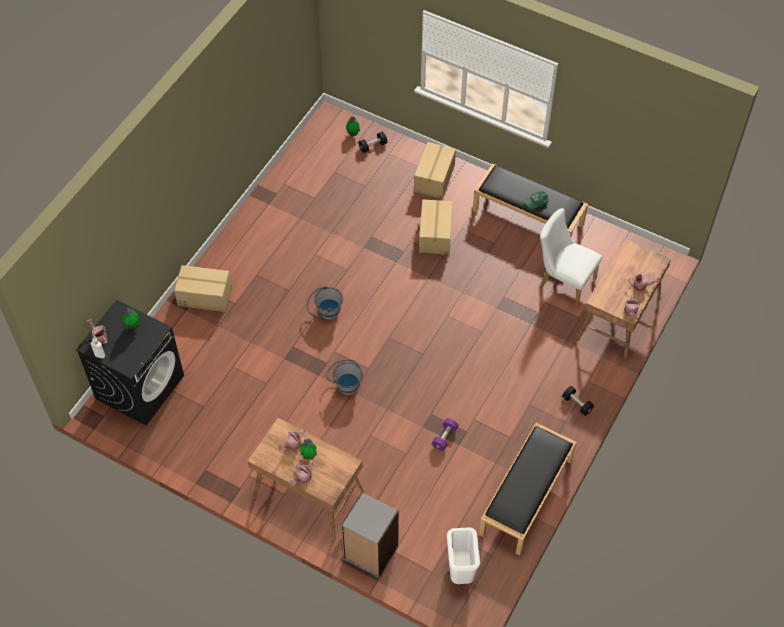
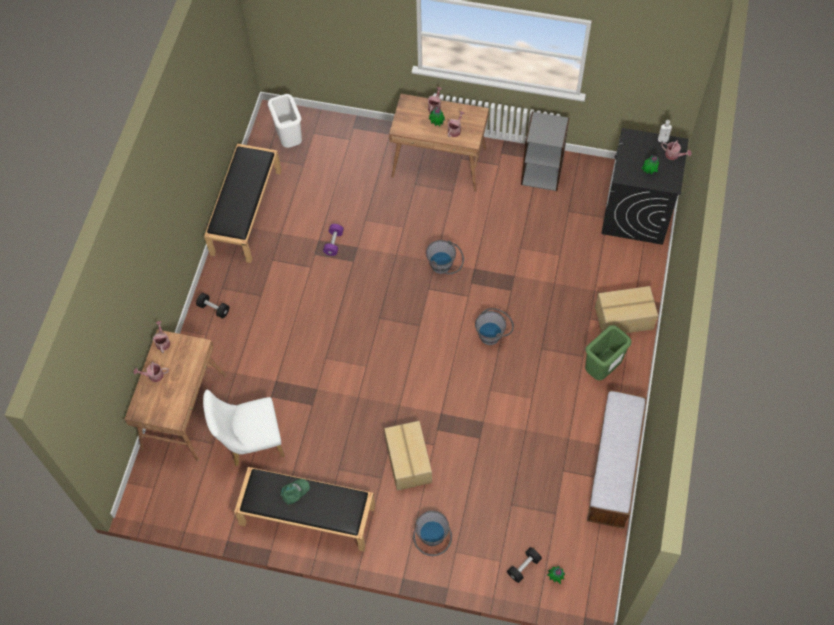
camera: 165 degrees right, 5 degrees up
(245, 260) = (602, 369): none -> green trash can
(274, 190) = (613, 468): none -> bench
(370, 552) = (369, 133): grey bookcase -> grey bookcase (542, 173)
(435, 178) = (432, 540): cardboard box -> grey bucket
(563, 281) = (250, 443): white chair -> white chair turned 150 degrees clockwise

